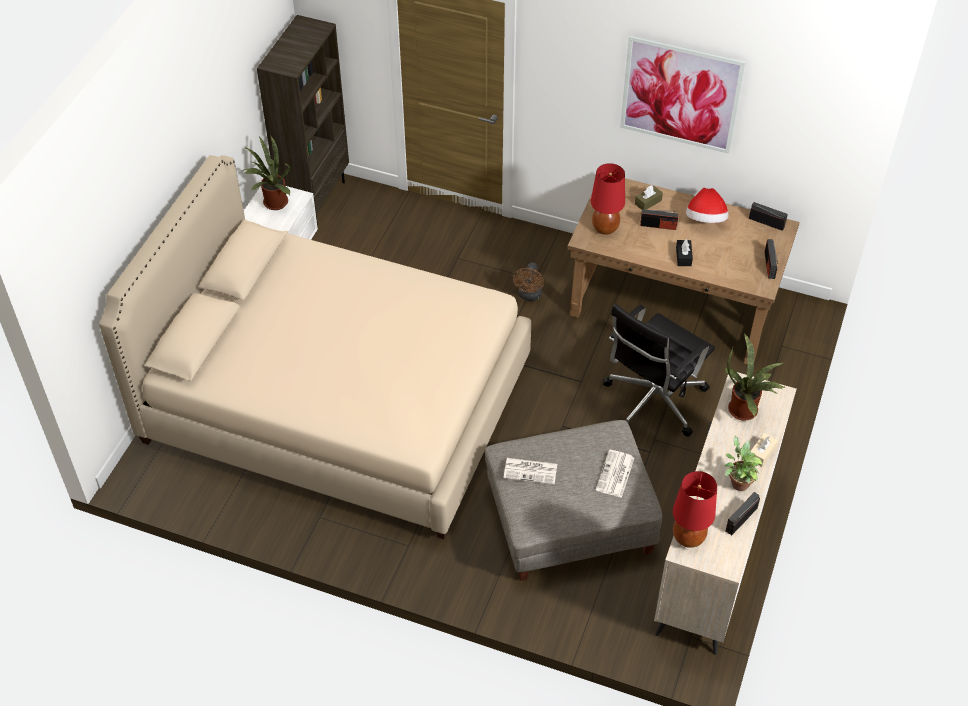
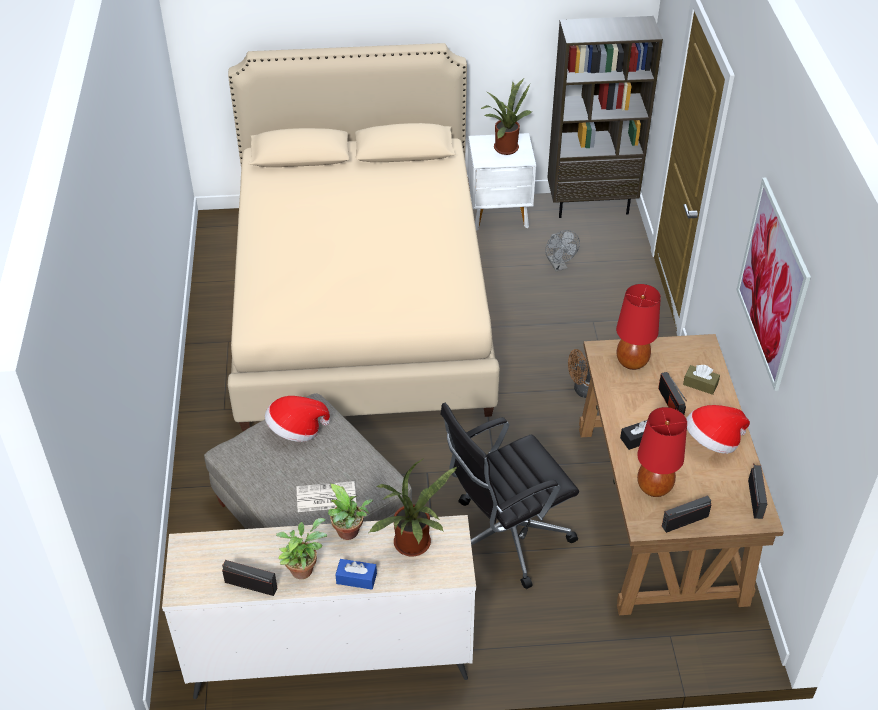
camera: 65 degrees right, 5 degrees down
(378, 251) = (559, 266): none -> grey fan
(531, 471) = (296, 430): newspaper -> hat
(652, 402) = (505, 537): black office chair -> black office chair turned 45 degrees counterclockwise
(688, 538) = (205, 545): red table lamp -> red table lamp (653, 487)
(717, 444) = (350, 533): none -> potted plant
(761, 453) = (356, 578): beige tissue box -> blue tissue box

